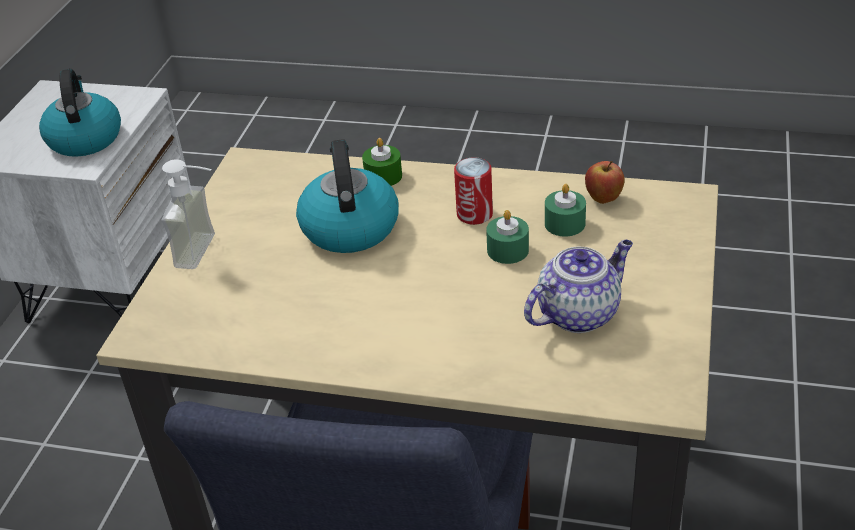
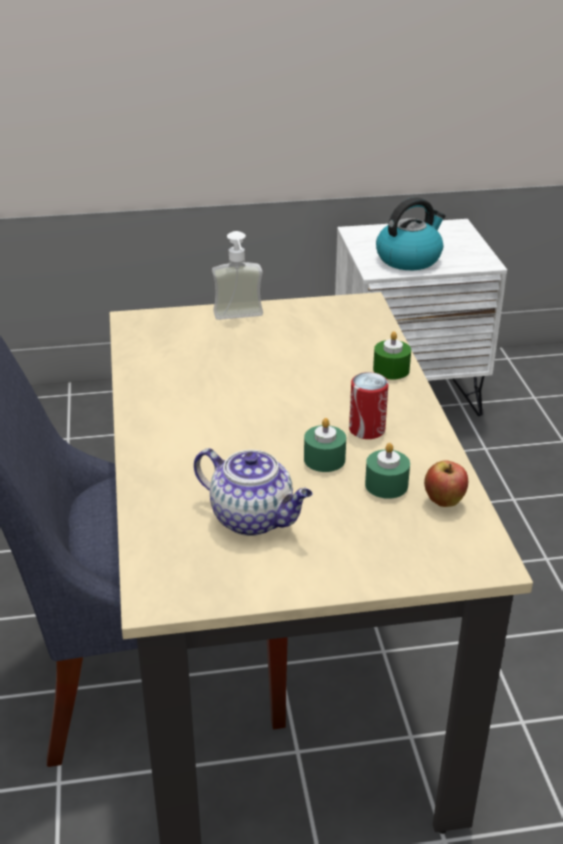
camera: 65 degrees right, 5 degrees down
(349, 227) = (308, 371): kettle -> none

